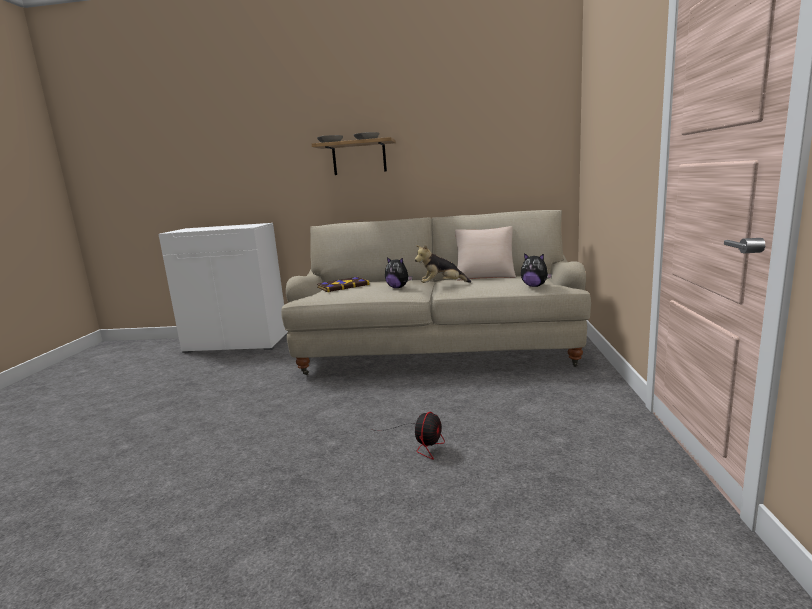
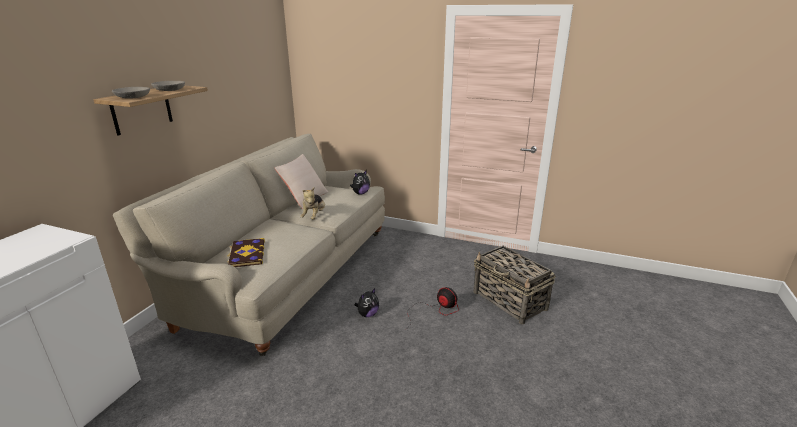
camera: 75 degrees left, 10 degrees up
(398, 287) = (290, 232): plush toy -> plush toy (367, 314)
(499, 509) = (510, 301): none -> basket

